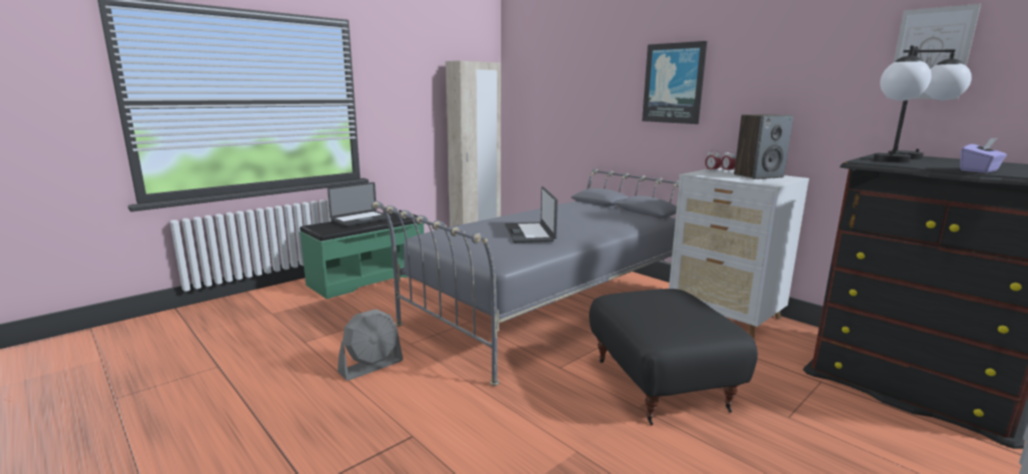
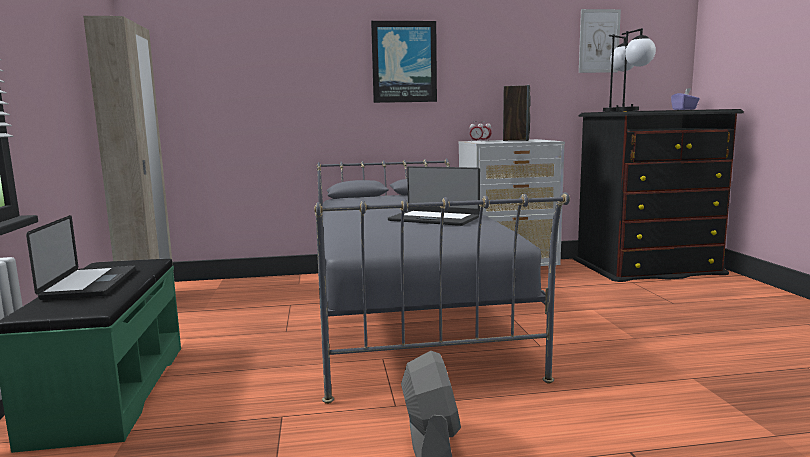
camera: 55 degrees left, 5 degrees down
(662, 384) = (603, 320): black ottoman -> none

